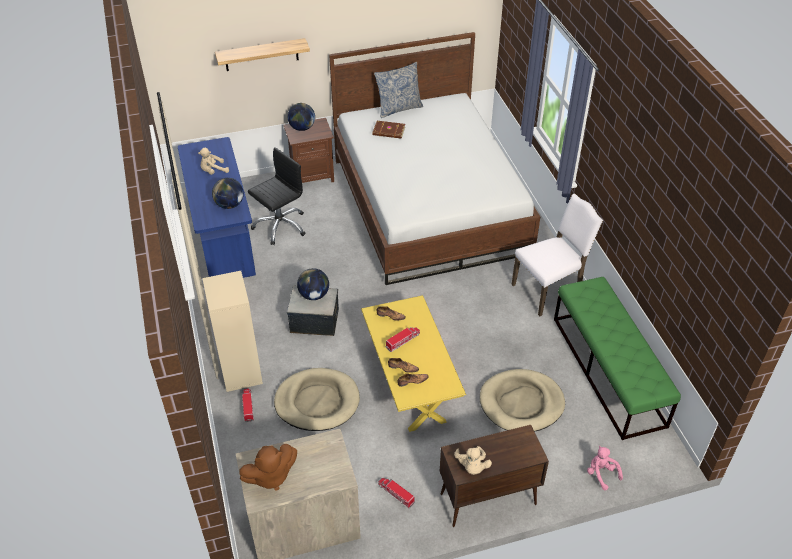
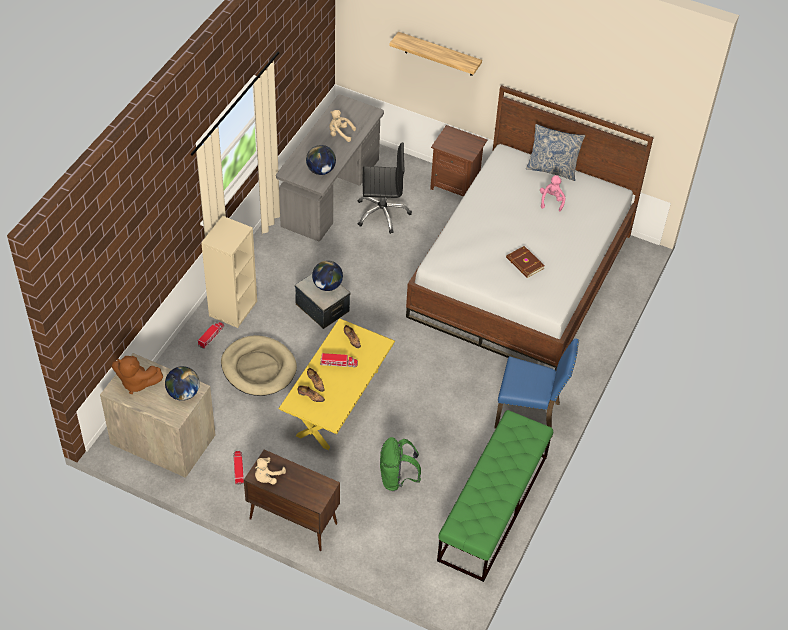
camera: 40 degrees right, 5 degrees up
(222, 237) = (330, 193): blue desk -> grey desk
(302, 128) = (457, 137): globe -> globe (183, 393)
(389, 131) = (517, 185): brown book -> brown book (524, 263)
(521, 403) = (397, 479): beige dog bed -> green backpack
(549, 290) = (529, 414): white chair -> blue chair
(601, 474) = (391, 570): pink plush toy -> pink plush toy (551, 201)

